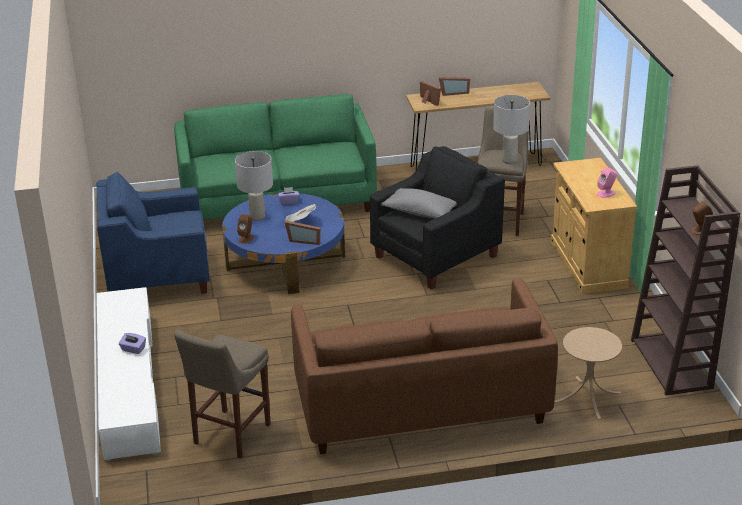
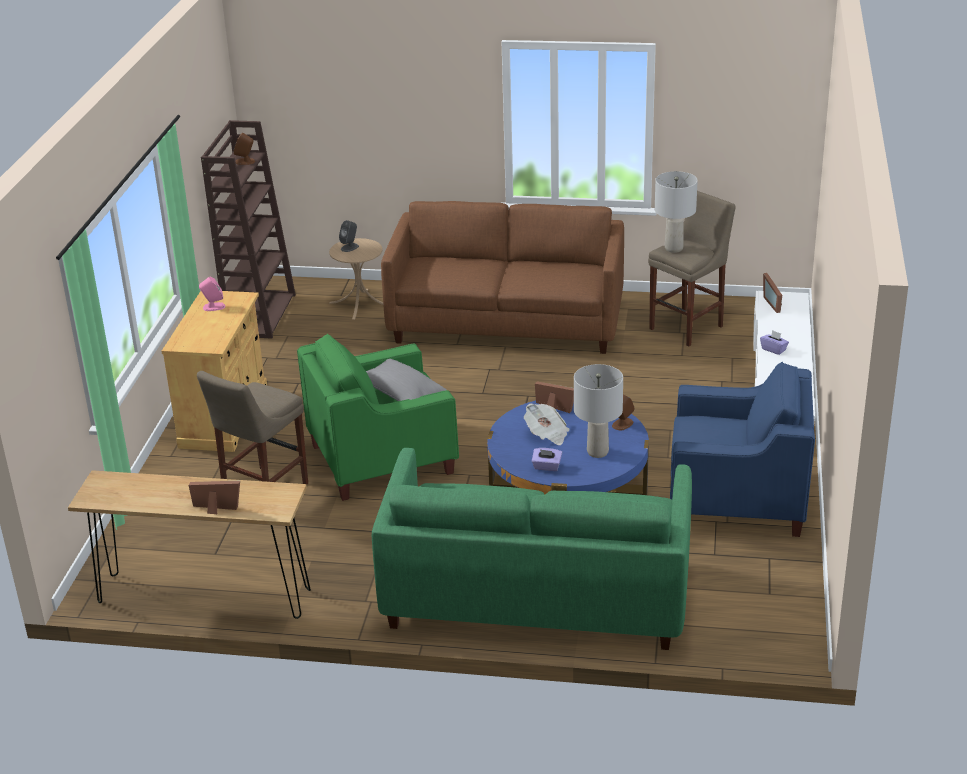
camera: 160 degrees left, 0 degrees up
(427, 102) = (271, 498): picture frame -> picture frame (774, 303)
(436, 256) = (382, 459): black armchair -> green armchair
(509, 160) = (254, 391): grey table lamp -> grey table lamp (673, 248)
(601, 345) = (350, 247): none -> grey speaker

